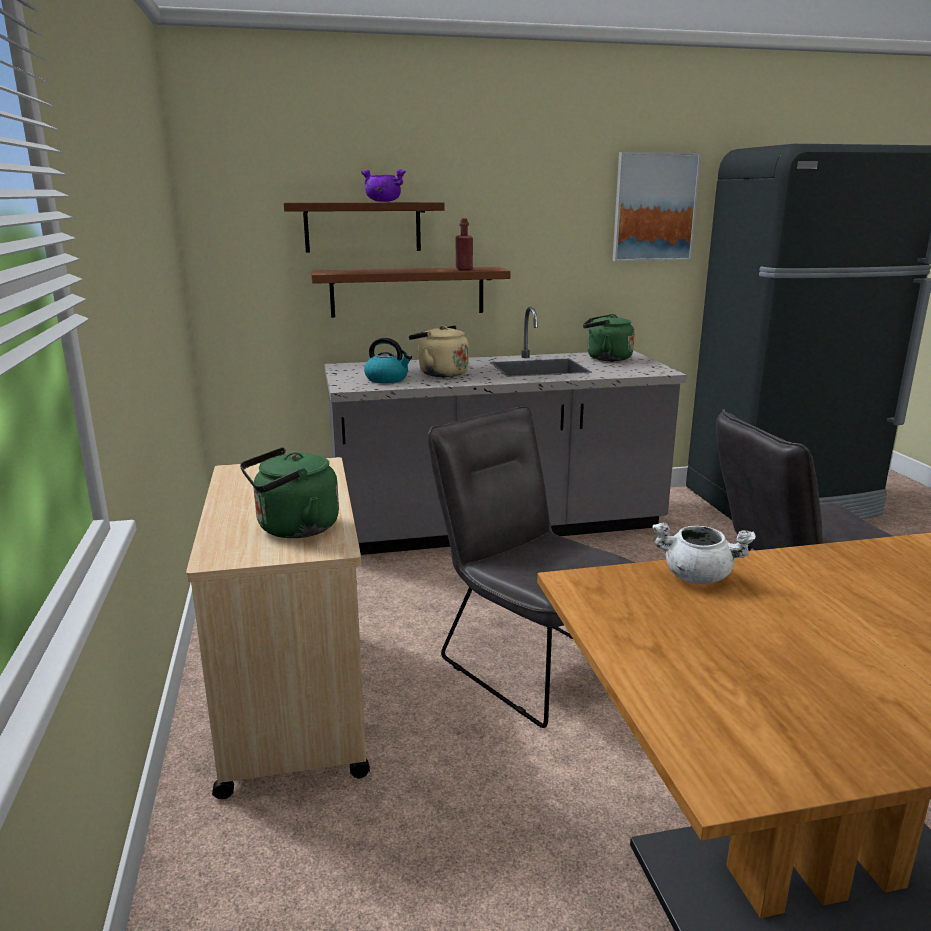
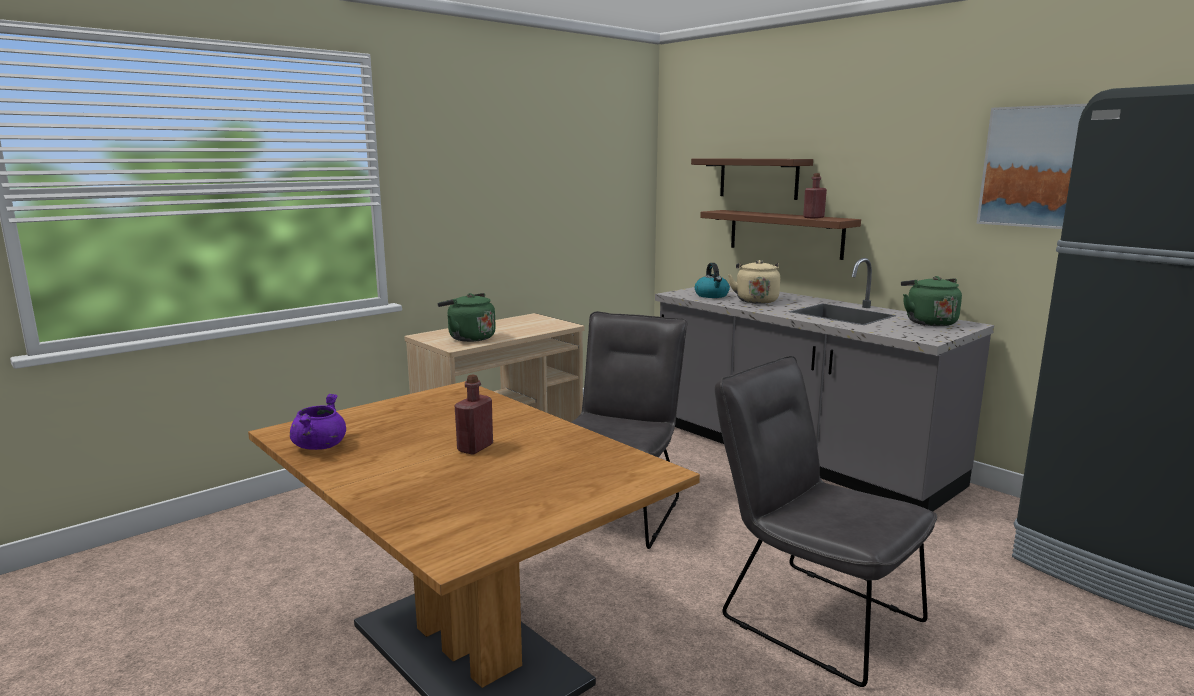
camera: 60 degrees right, 5 degrees down
(383, 201) = (762, 158): purple cooking pot -> purple cooking pot (319, 446)
(697, 576) = (498, 409): white cooking pot -> none
(856, 619) = (475, 448): none -> red bottle

